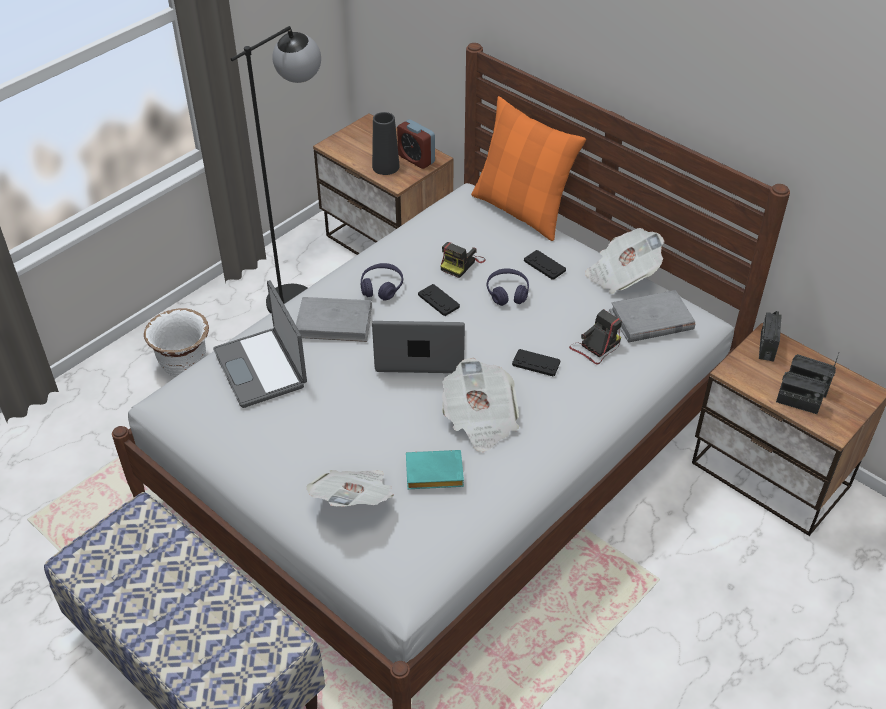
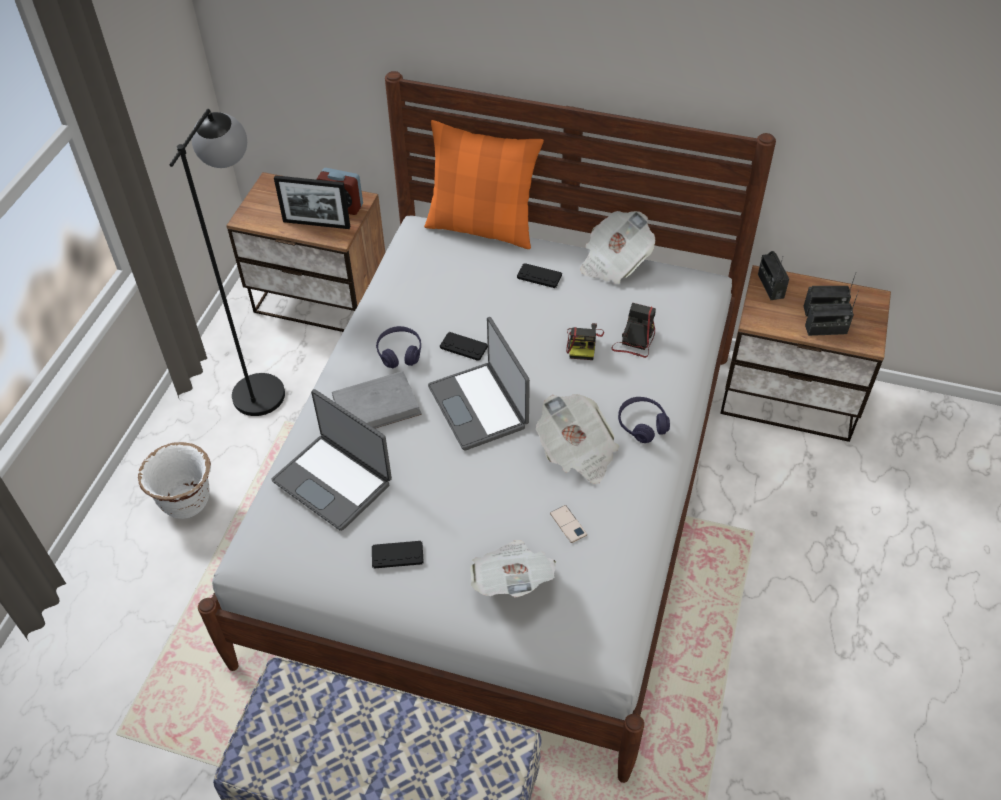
camera: 25 degrees left, 5 degrees up
(385, 166) = (316, 224): black vase -> picture frame
(420, 353) = (479, 406): laptop -> laptop turned 90 degrees counterclockwise
(432, 475) = (568, 524): turquoise book -> phone
(461, 263) = (461, 301): camera -> camera (583, 343)
(507, 293) = (523, 316): purple headphones -> purple headphones (642, 424)
(536, 363) = (592, 377): black game controller -> black game controller (397, 555)
(651, 320) = (666, 297): grey book -> none

